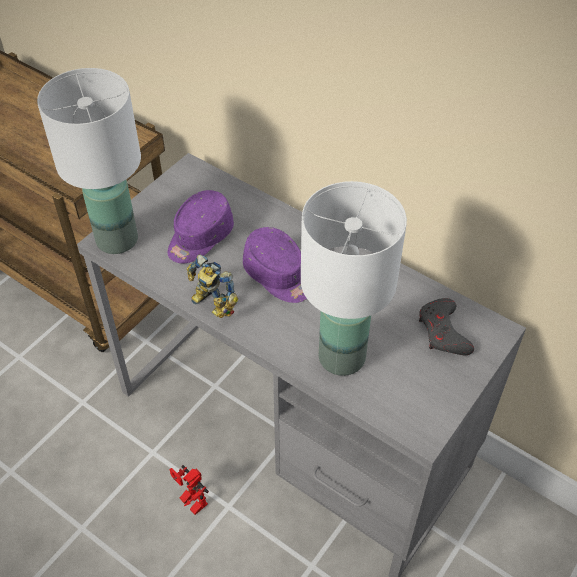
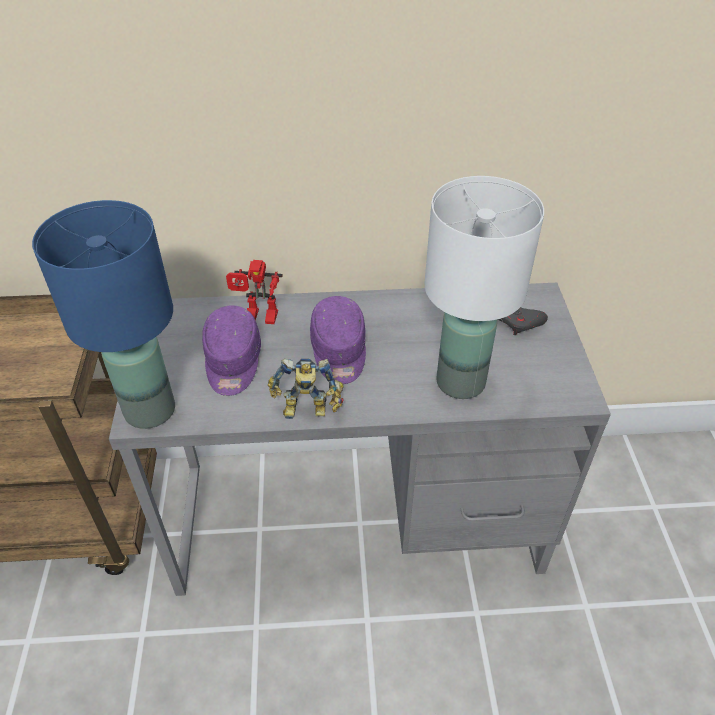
camera: 40 degrees left, 5 degrees down
(117, 238) = (149, 409): white table lamp -> blue table lamp
(189, 502) = (331, 643): toy robot -> toy robot (258, 319)
(278, 276) = (339, 352): purple cap -> purple cap turned 75 degrees clockwise

